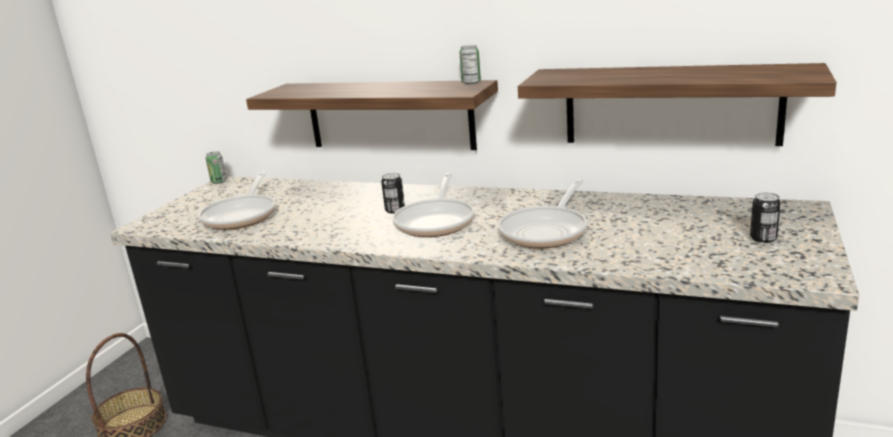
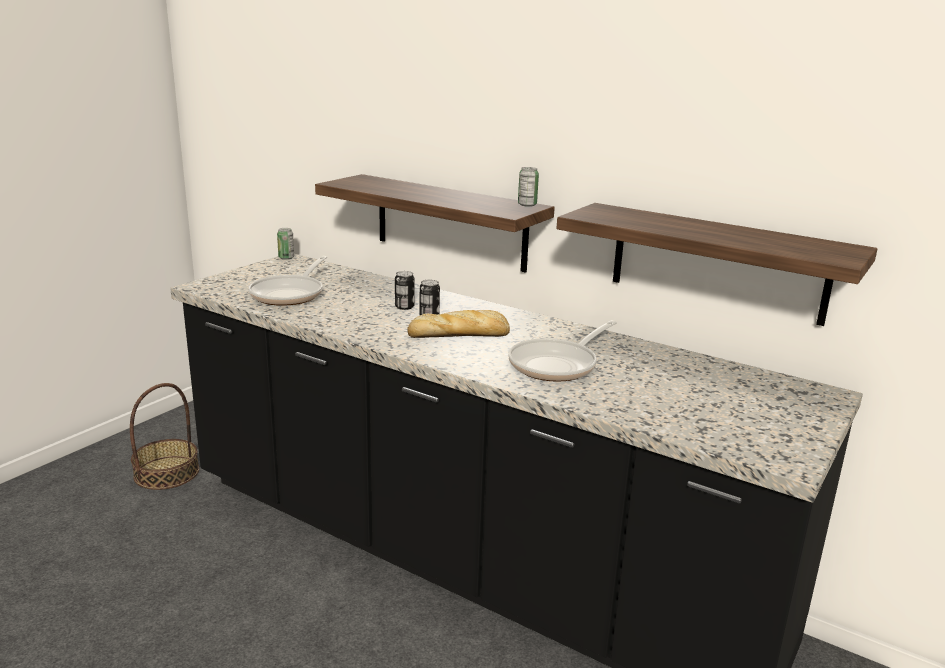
camera: 10 degrees right, 0 degrees up
(436, 221) = (461, 335): frying pan -> bread
(763, 238) = (763, 415): can -> can (404, 307)

